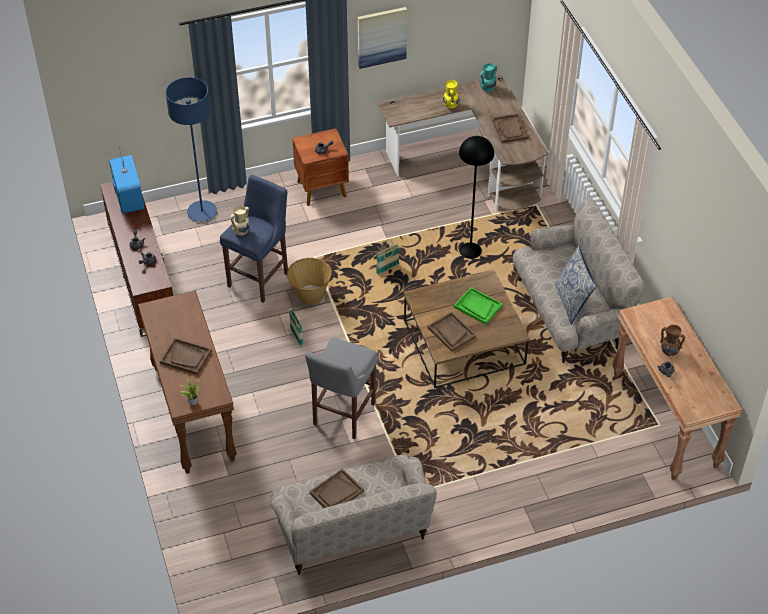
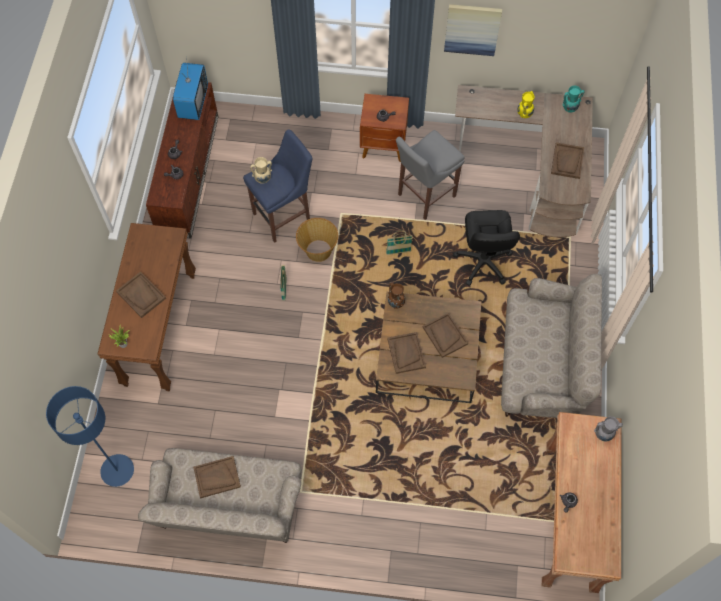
camera: 25 degrees right, 15 degrees up
(202, 212) = (269, 130): blue floor lamp -> blue floor lamp (117, 470)
(342, 416) = (281, 386): grey stool -> grey stool (424, 196)
(470, 251) = (482, 262): black floor lamp -> black office chair
(477, 306) = (444, 335): green tray -> brown tray
(572, 302) = (534, 369): pillow -> none
(665, 313) = (603, 435): none -> grey vase
(669, 352) = (583, 481): brown vase -> brown vase (396, 303)

